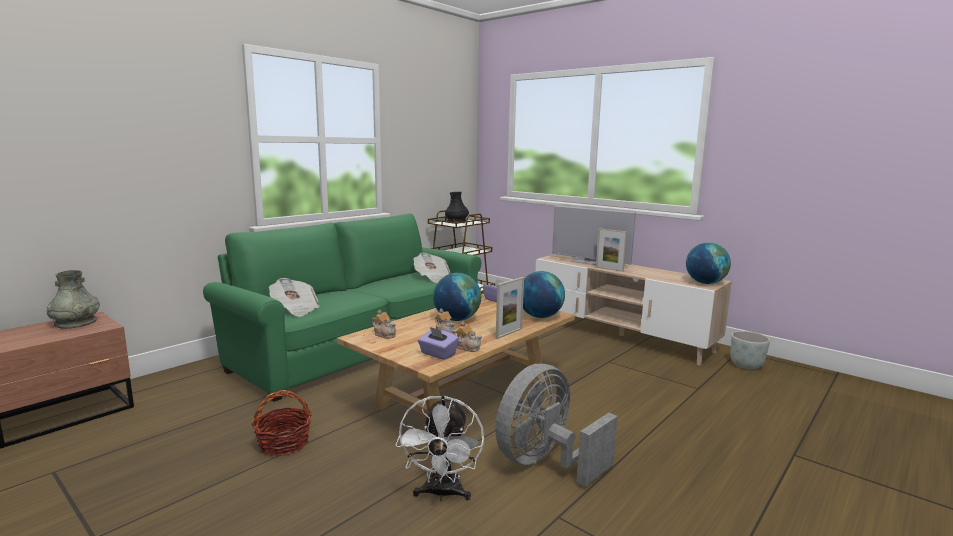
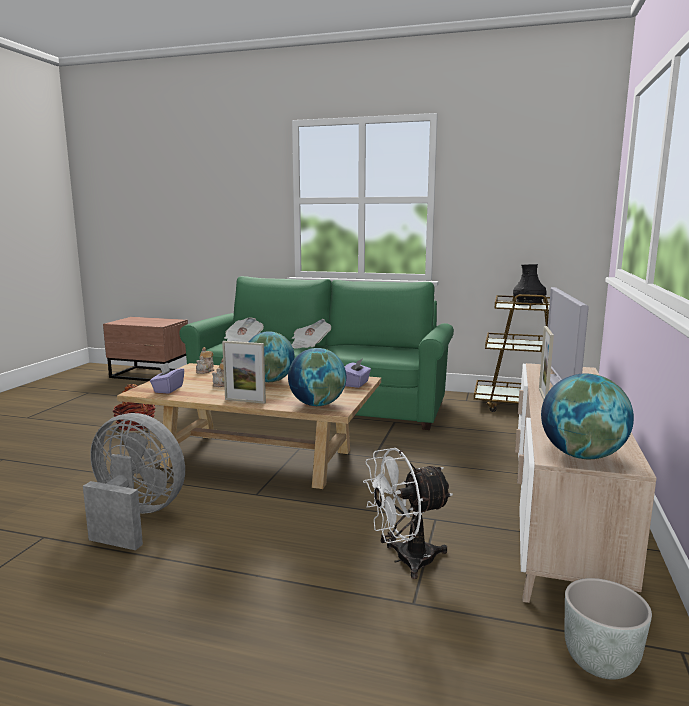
camera: 65 degrees right, 0 degrees up
(75, 323) = (162, 321): grey vase -> none
(432, 278) = (399, 355): newspaper -> newspaper (309, 345)
(442, 494) = (76, 485): white fan -> white fan (405, 560)
(467, 347) = (191, 394): teapot -> none

